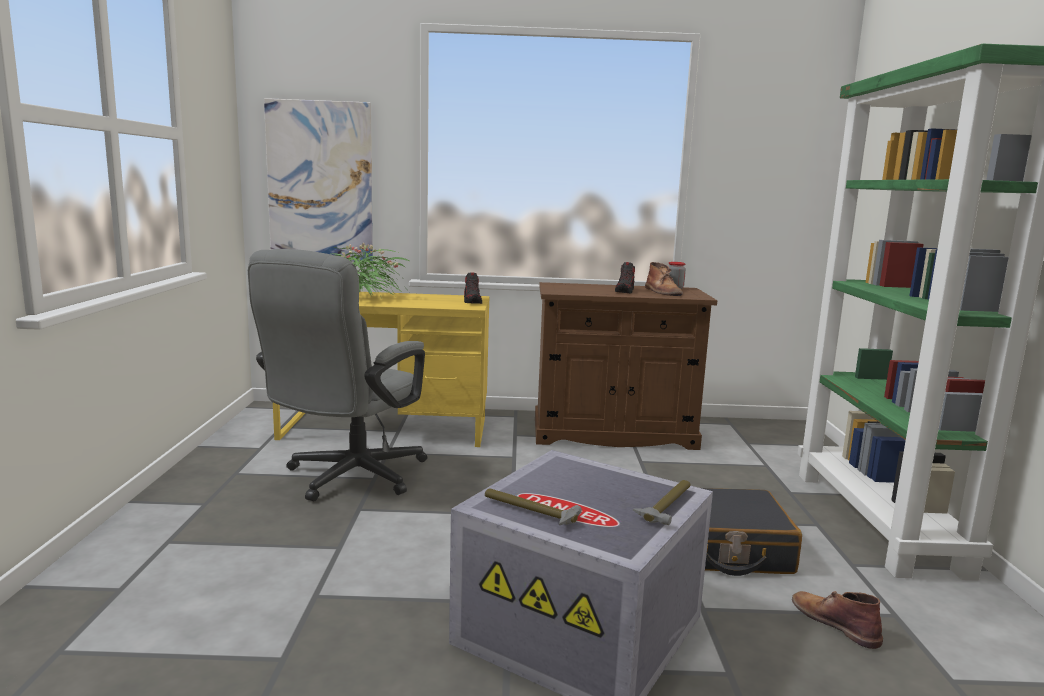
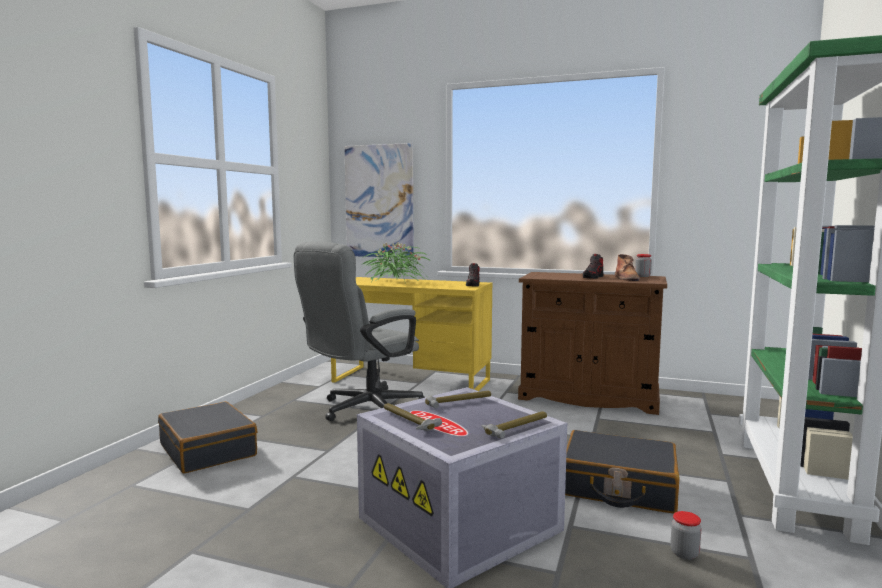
camera: 20 degrees right, 5 degrees down
(153, 571) = (208, 450): none -> black suitcase
(564, 475) = (458, 402): none -> hammer
(834, 622) = (684, 553): brown boot -> jar

